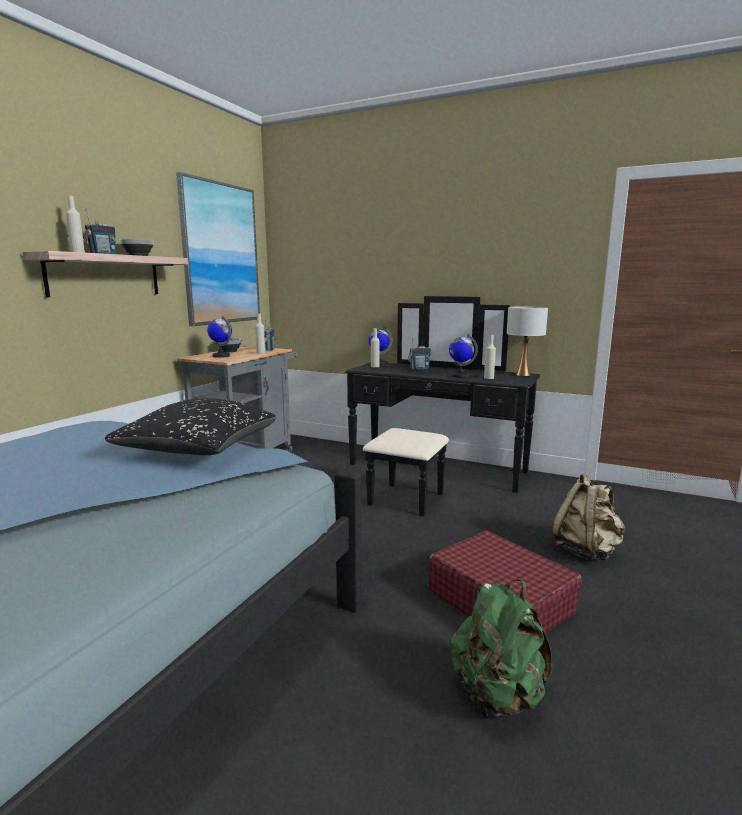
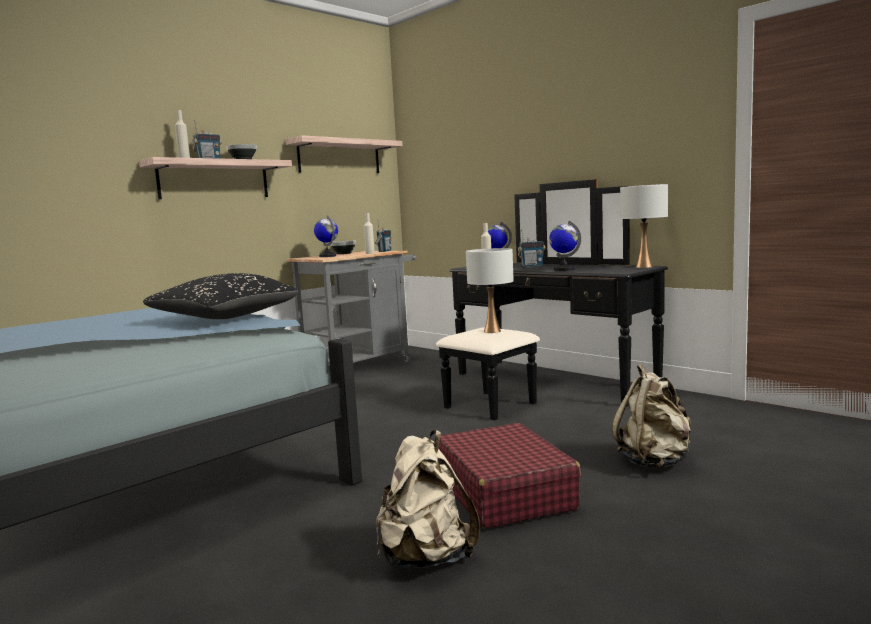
camera: 20 degrees right, 5 degrees down
(221, 254) = (339, 157): picture -> shelf
(411, 434) = (492, 331): none -> white table lamp
(489, 378) = (594, 270): beige bottle -> none
(497, 696) = (426, 558): green backpack -> beige backpack

